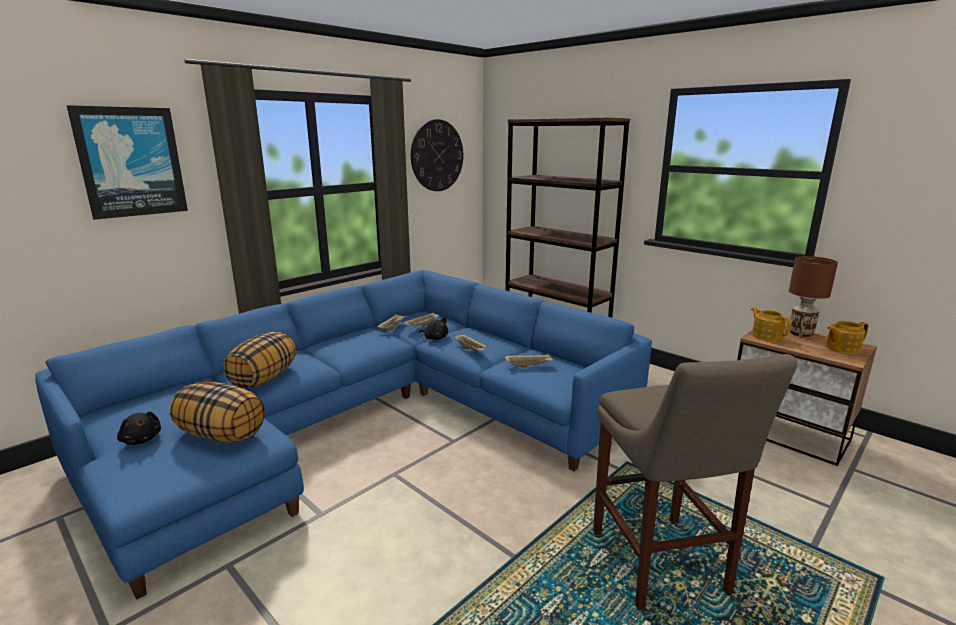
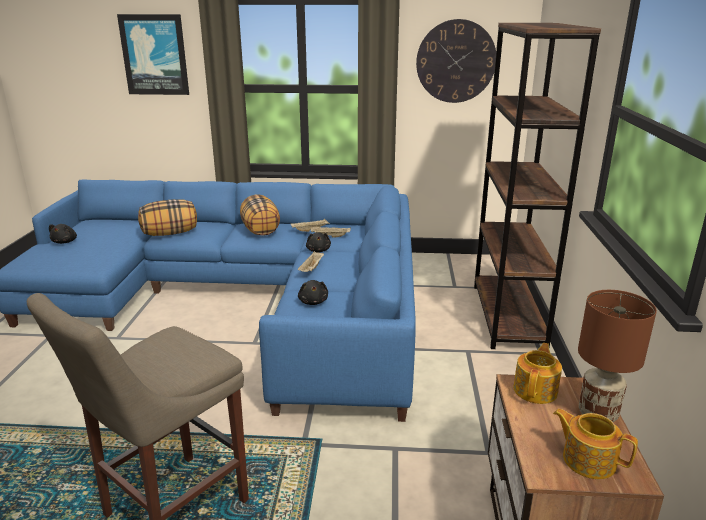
camera: 50 degrees right, 5 degrees up
(222, 435) = (89, 256): pillow -> pillow (261, 230)
(529, 366) = (313, 302): beige tray -> black plush toy

